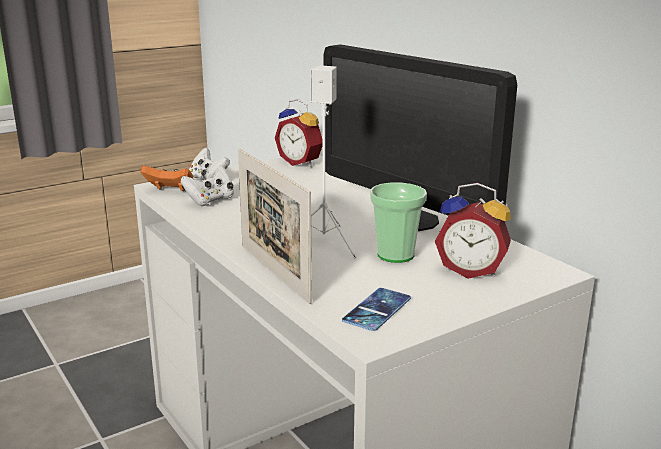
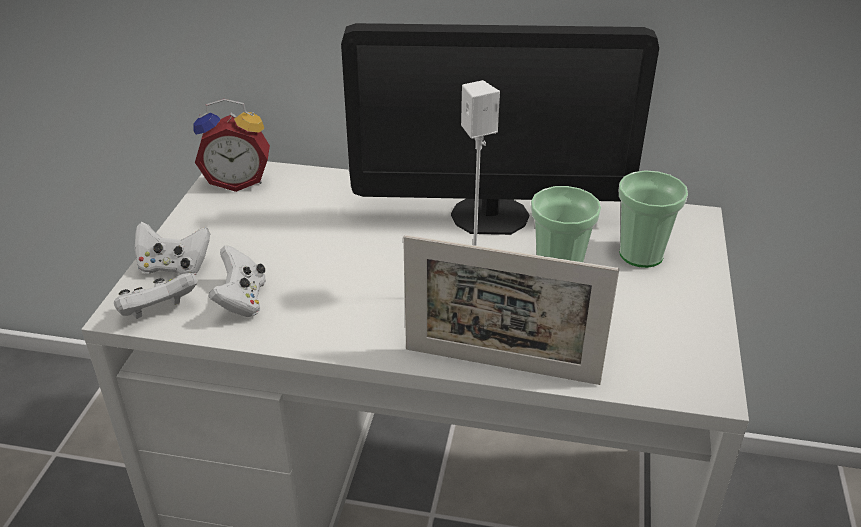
camera: 45 degrees left, 15 degrees up
(170, 190) = (158, 312): orange game controller -> white game controller
(377, 309) = (657, 352): phone -> none
(471, 270) = (641, 254): alarm clock -> cup

